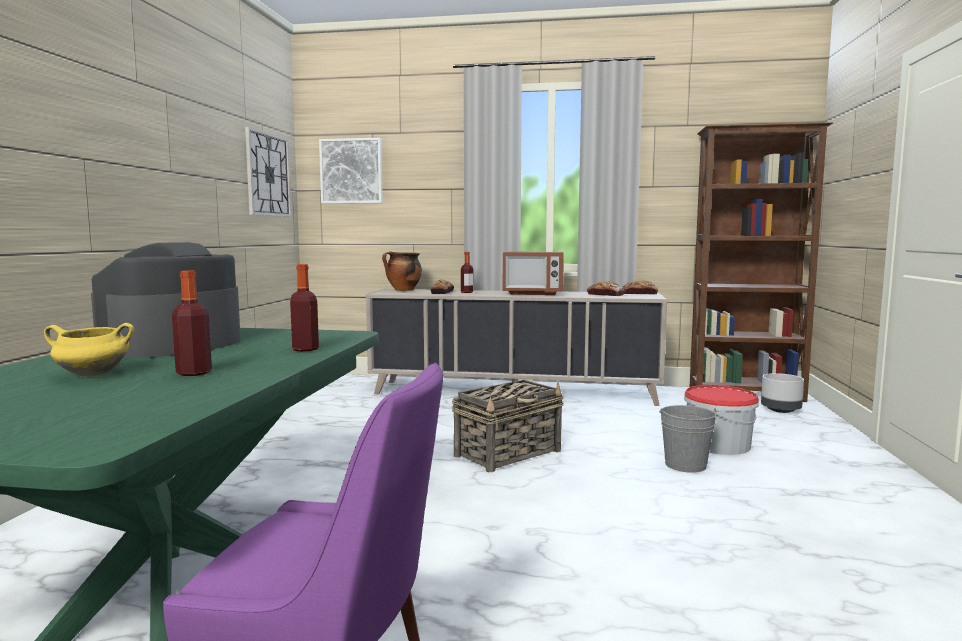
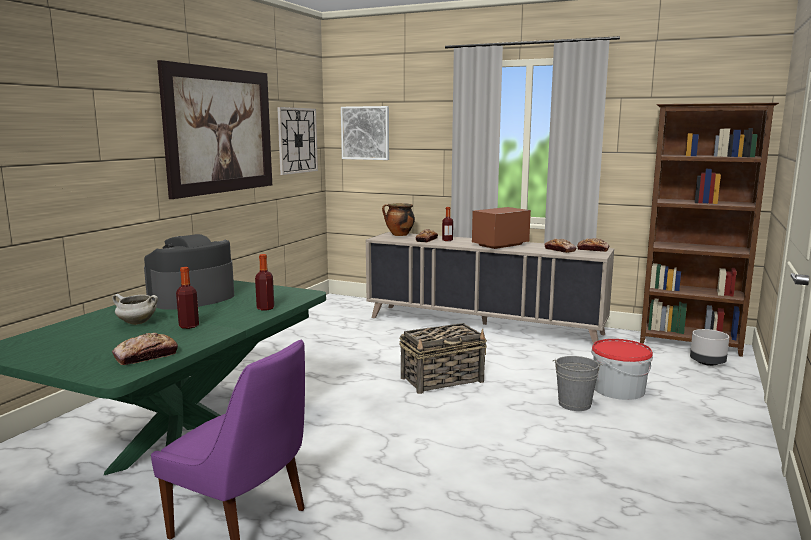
camera: 15 degrees right, 5 degrees up
(91, 375) = (136, 323): yellow cooking pot -> white cooking pot
(140, 413) = (146, 356): none -> bread
(176, 140) = (220, 130): none -> picture
(533, 293) = (500, 245): microwave -> microwave turned 120 degrees clockwise

